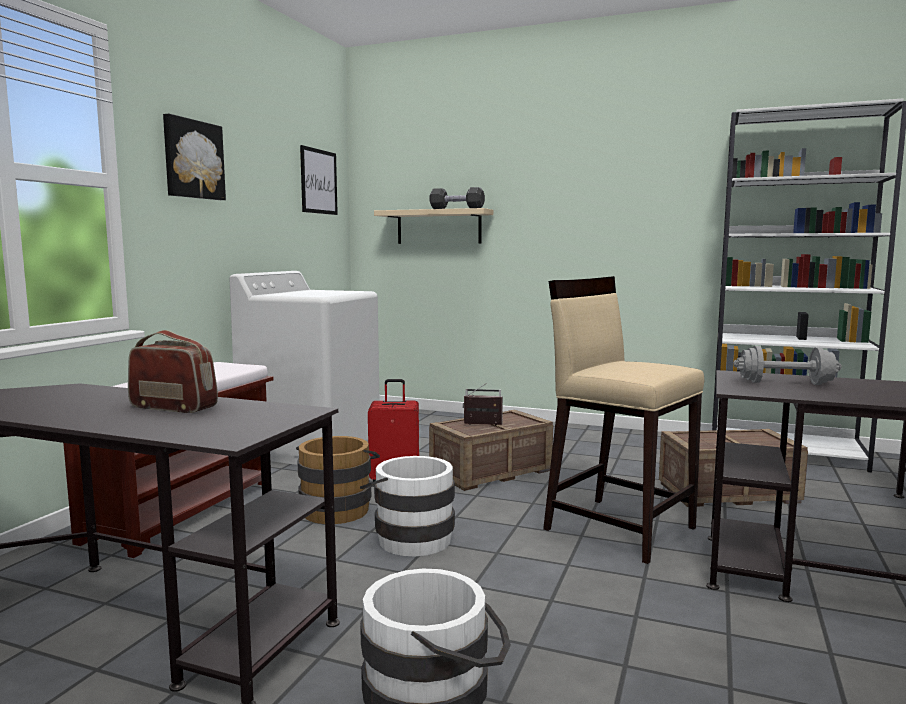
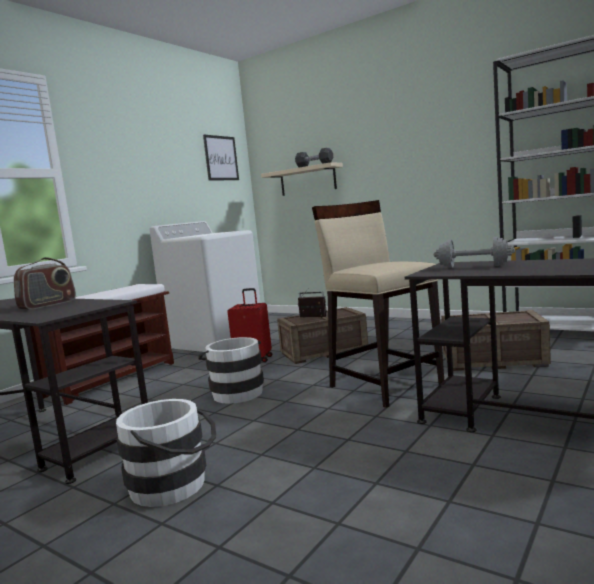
camera: 15 degrees right, 0 degrees up
(174, 407) = (48, 305): radio -> radio turned 90 degrees clockwise
(192, 159) = (116, 153): picture -> none
(337, 508) = (204, 376): brown bucket -> none

